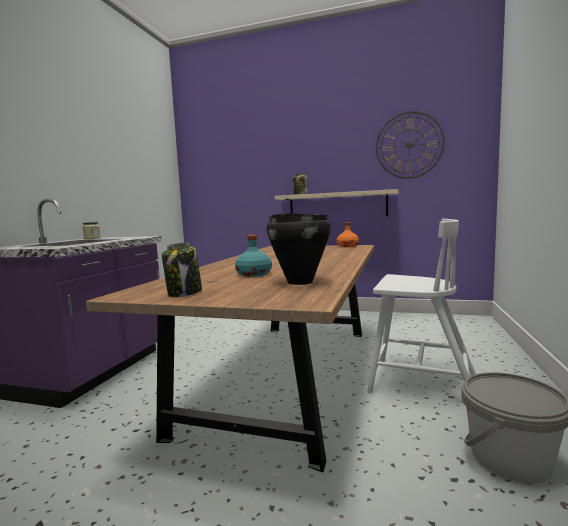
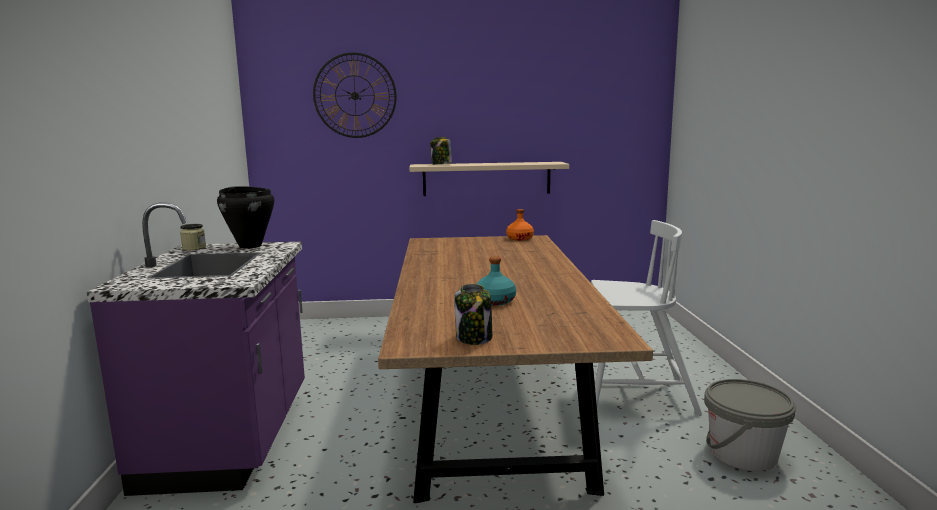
camera: 20 degrees left, 5 degrees up
(300, 282) = (567, 312): black cooking pot -> black cooking pot (250, 246)
(409, 145) = (576, 106): wall clock -> wall clock (355, 95)

